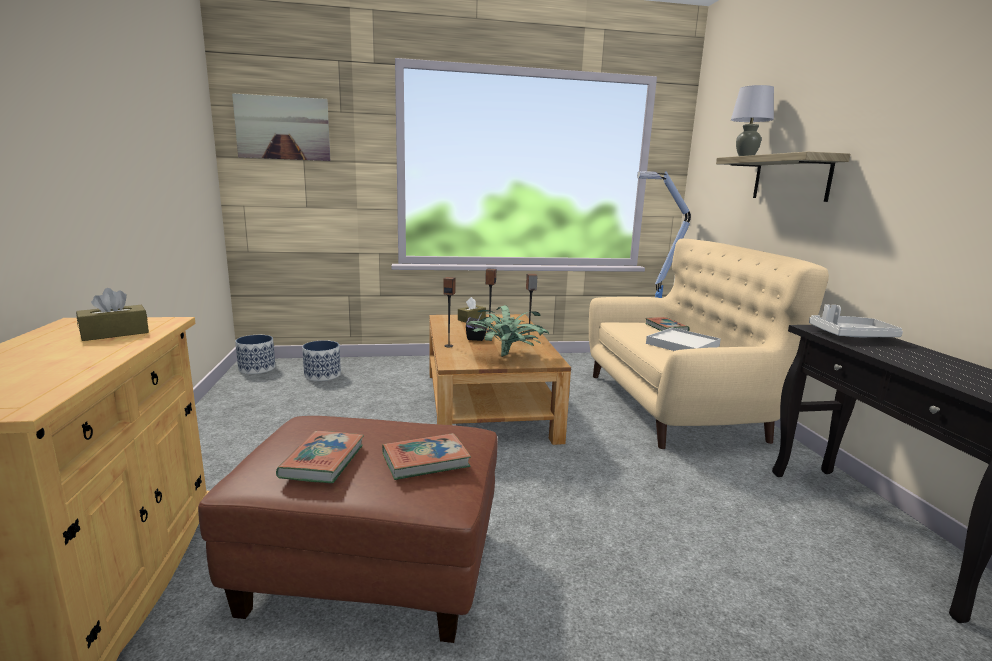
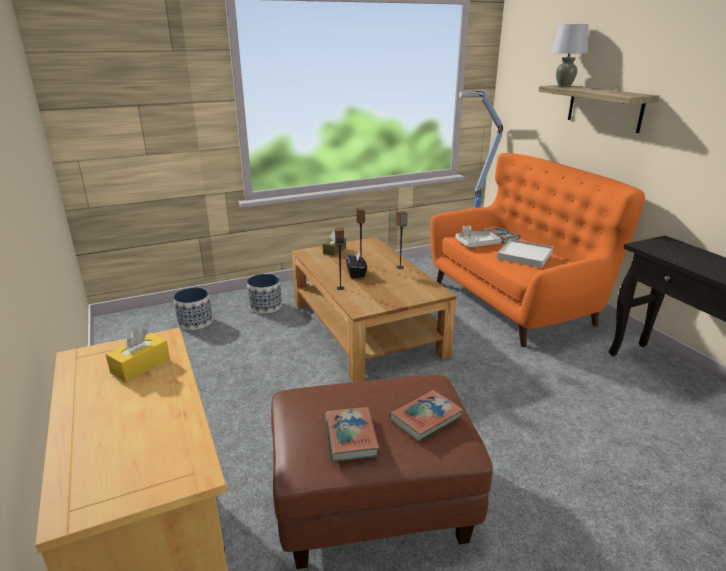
camera: 15 degrees left, 10 degrees up
(115, 333) = (140, 365): brown tissue box -> yellow tissue box
(257, 368) = (122, 325): planter -> planter (265, 306)
(283, 128) = (112, 73): picture -> none
(507, 357) = (399, 293): potted plant -> none
(676, 405) = (515, 302): beige sofa -> orange sofa
(851, 335) = (671, 250): grey tray -> grey tray (477, 244)

